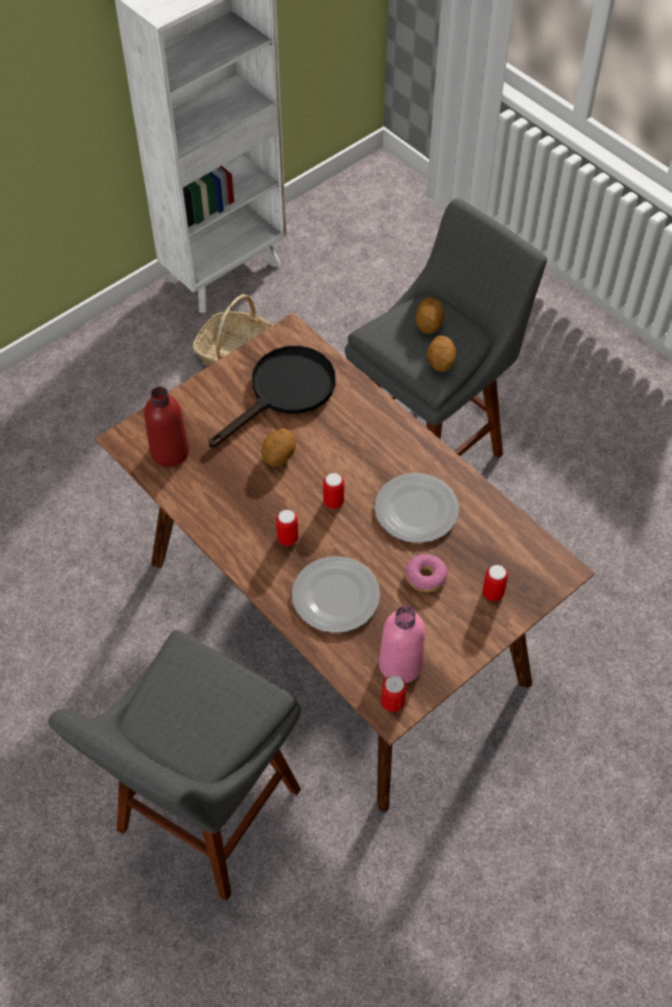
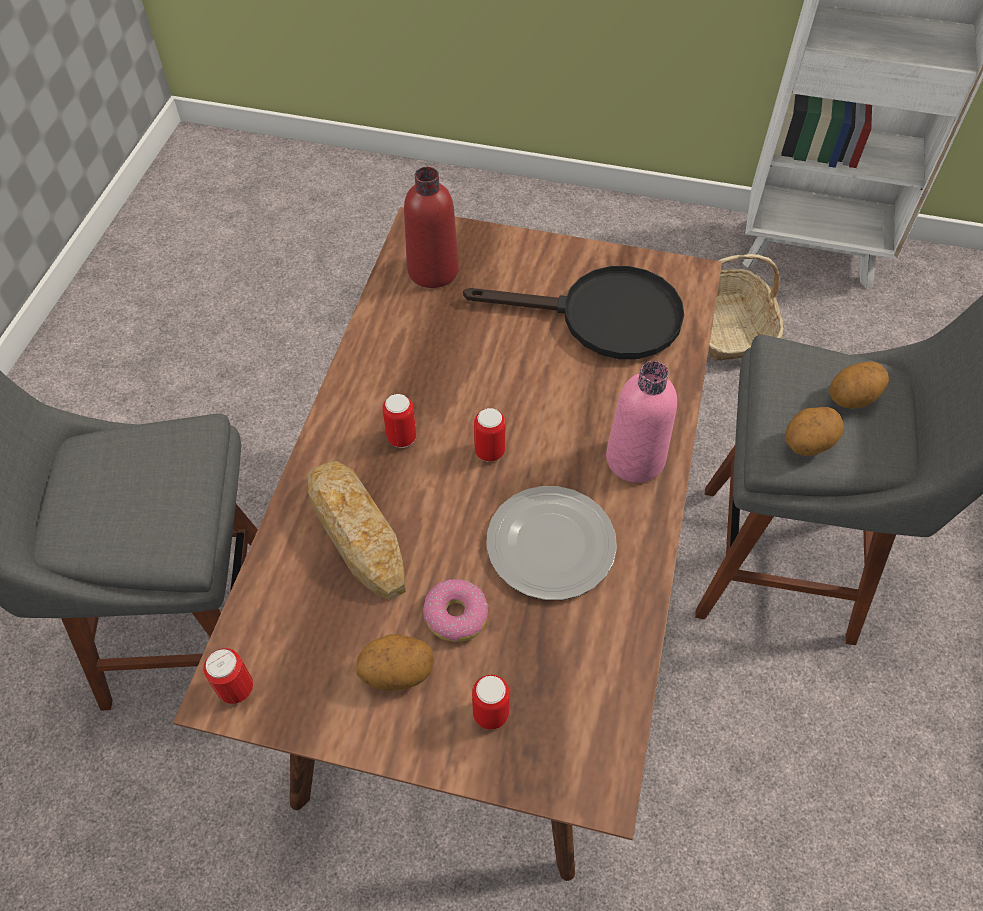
camera: 55 degrees right, 0 degrees up
(278, 456) = (509, 363): potato -> potato (397, 672)
(336, 595) = (357, 533): plate -> bread
(400, 664) = (302, 664): pink bottle -> pink bottle (635, 459)

